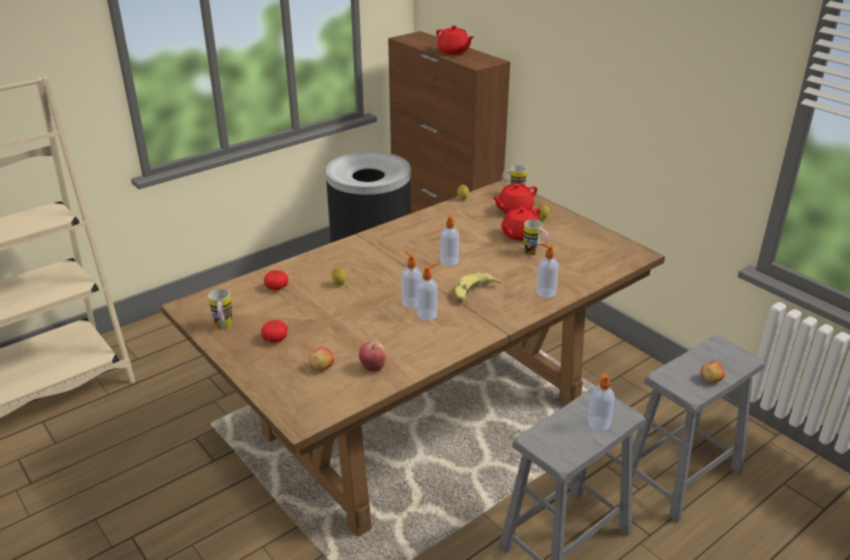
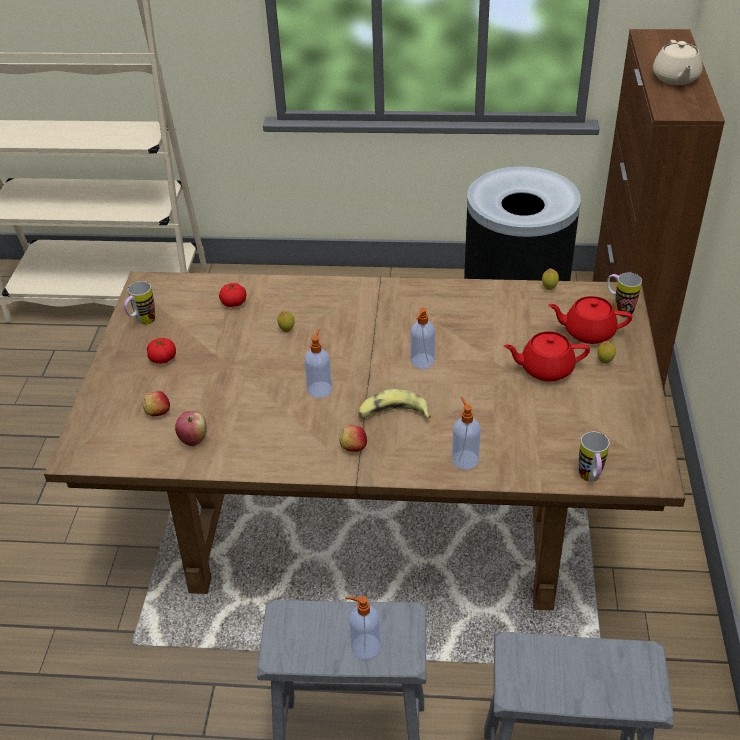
camera: 45 degrees right, 10 degrees up
(427, 314) = (315, 412): soap dispenser -> none
(454, 51) = (675, 78): red teapot -> beige teapot
(534, 253) = (527, 403): mug -> mug (590, 480)
(711, 379) = (564, 691): apple -> apple (353, 446)

